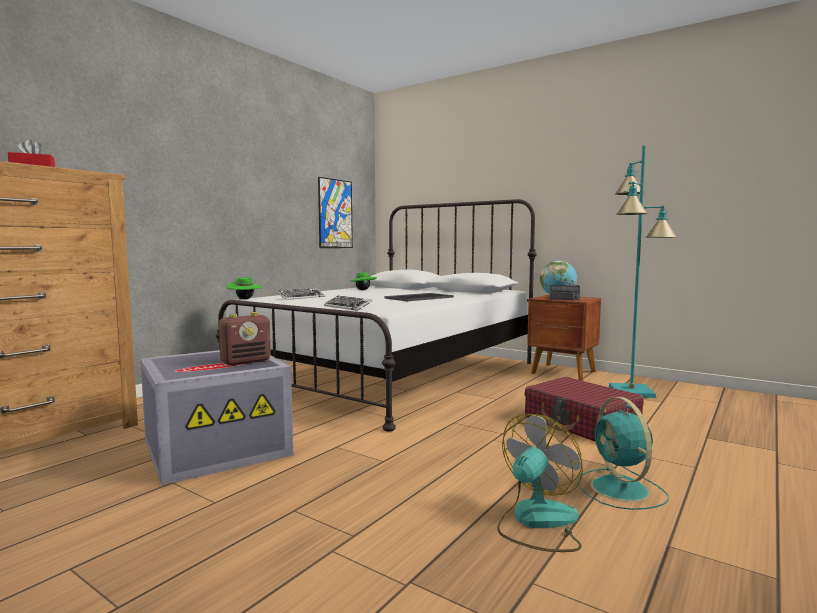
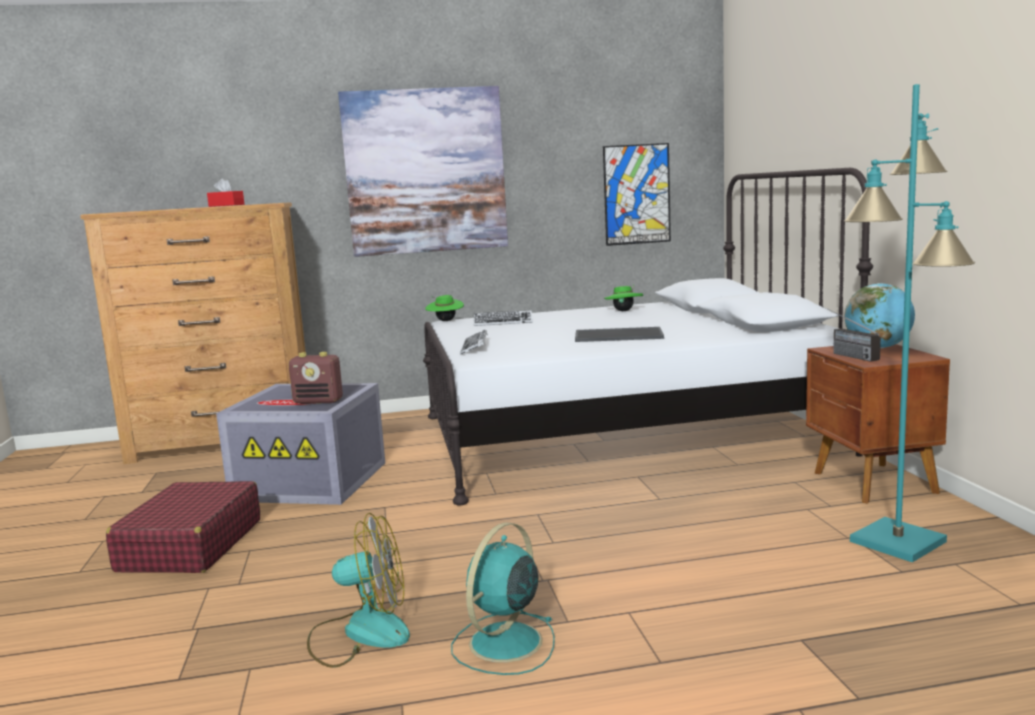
camera: 45 degrees right, 5 degrees up
(203, 173) = (425, 171): none -> picture
(581, 423) = (679, 561): red suitcase -> red suitcase (190, 546)

